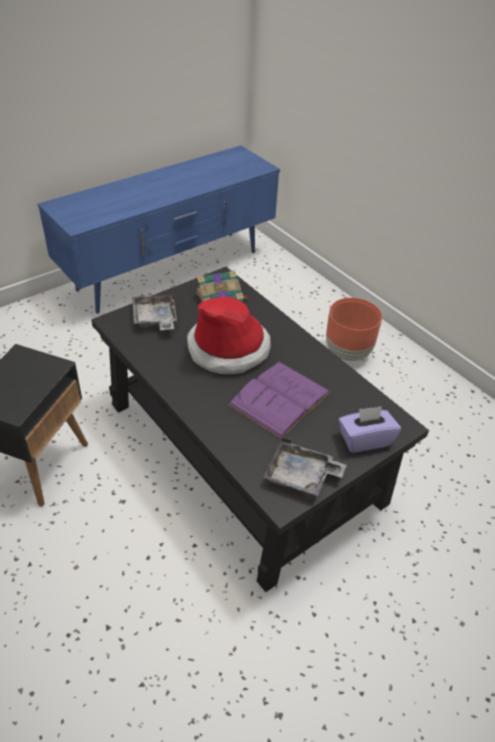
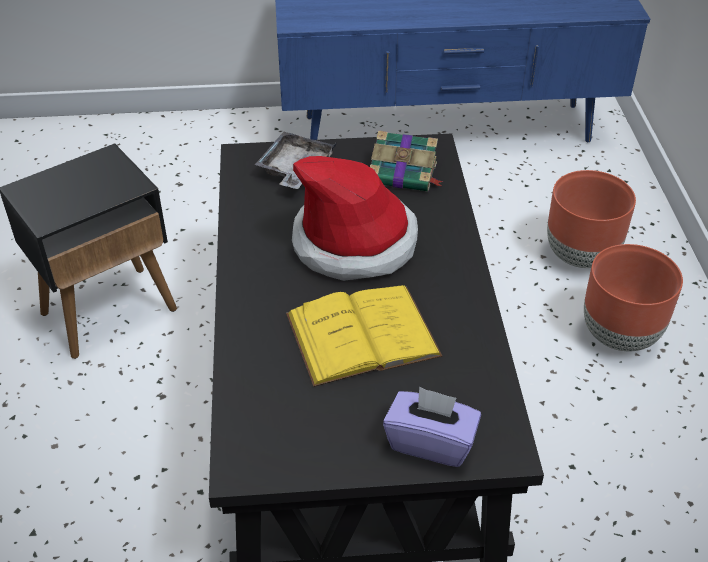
camera: 35 degrees right, 0 degrees up
(280, 398) = (362, 335): purple book -> yellow book
(298, 318) = (581, 256): none -> brown planter
(301, 476) = (296, 447): grey tray -> none

